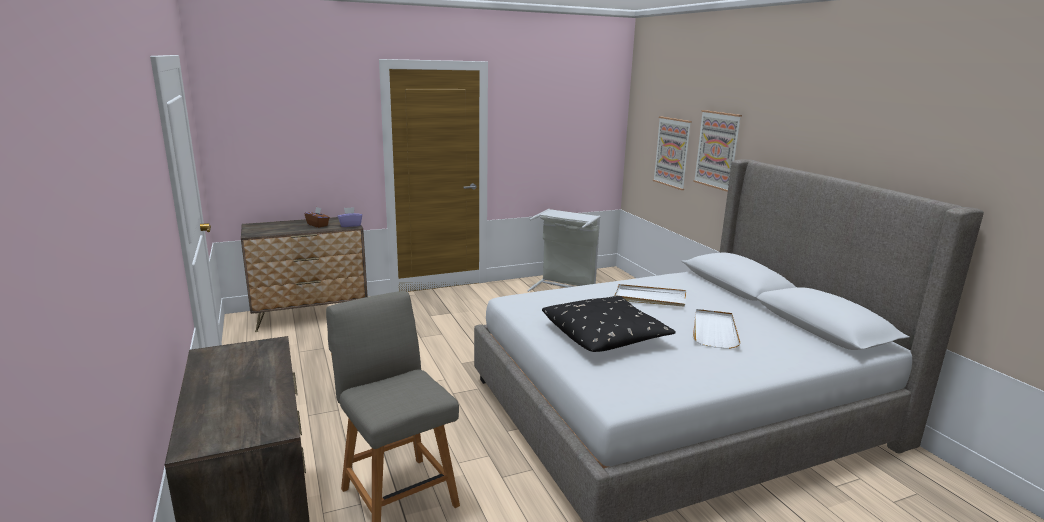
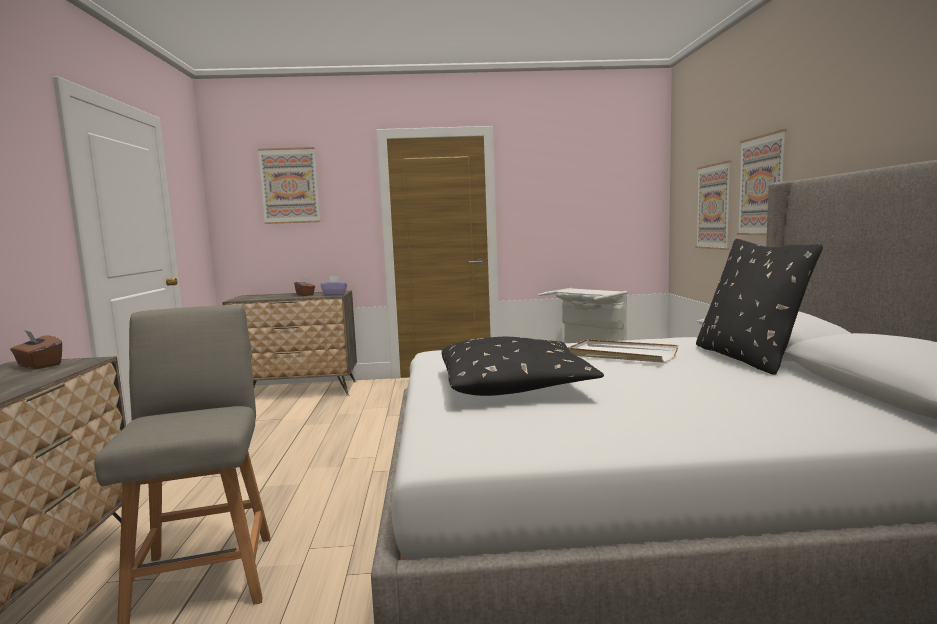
camera: 20 degrees right, 10 degrees down
(235, 354) = (38, 366): none -> brown tissue box
(290, 112) = (289, 186): none -> picture
(714, 331) = (690, 387): white tray -> none
(727, 298) = (746, 358): none -> black pillow

